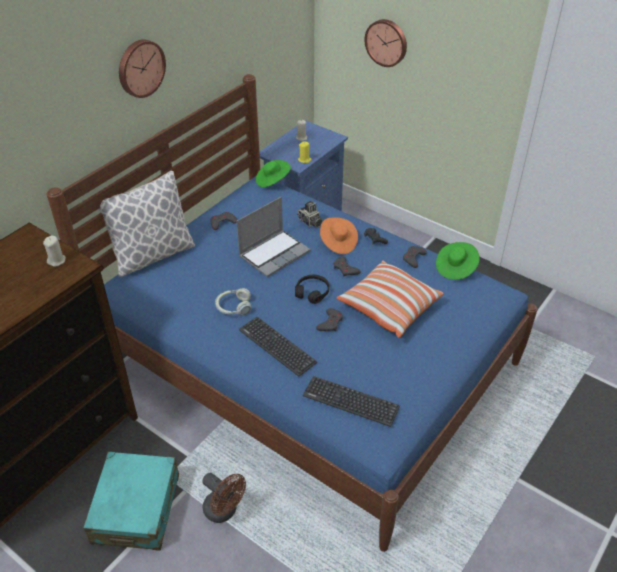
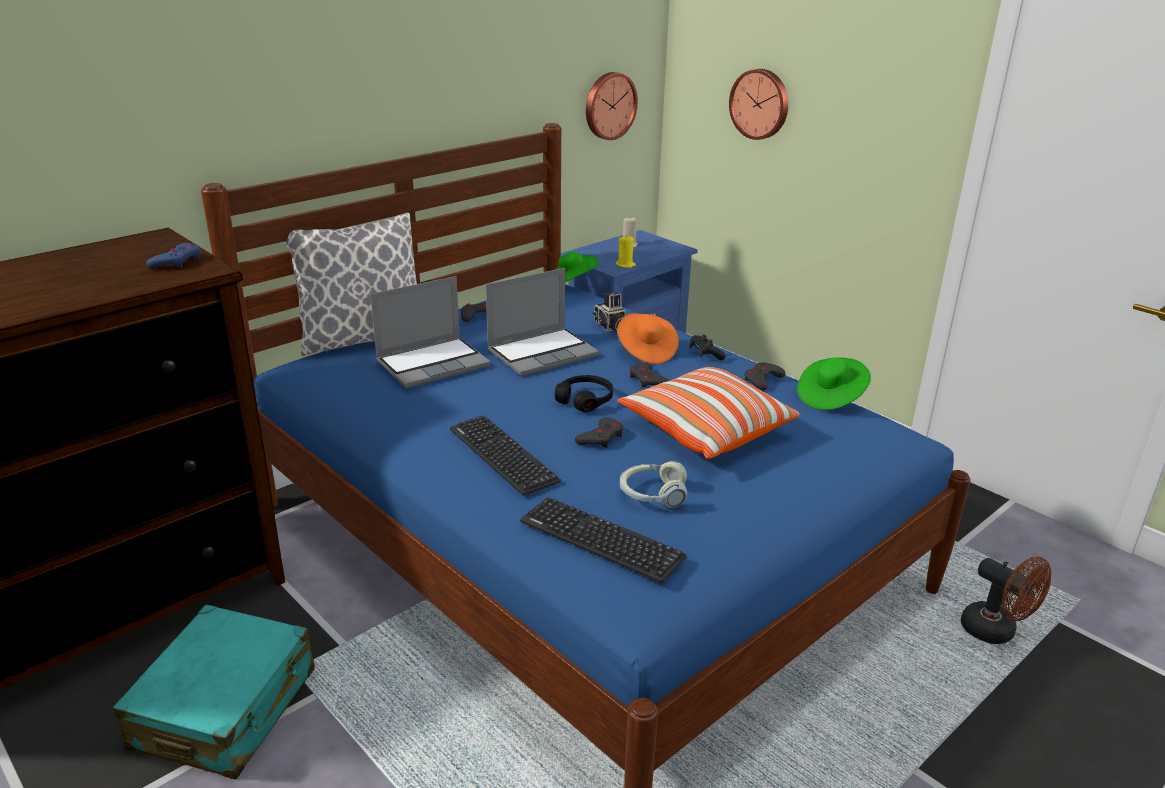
camera: 10 degrees right, 15 degrees down
(57, 260) = (177, 261): beige candle -> blue game controller
(140, 68) = (381, 55): wall clock -> wall clock (609, 105)
(208, 273) = (433, 364): none -> laptop
(224, 511) = (368, 736): brown fan -> brown fan (996, 632)
(233, 307) = (454, 403): headphones -> headphones (652, 494)

